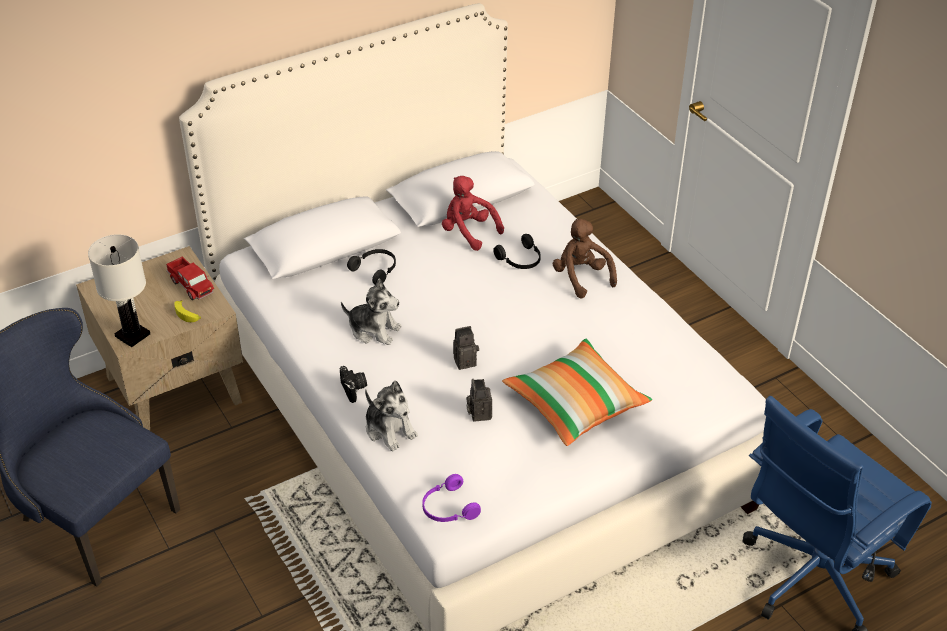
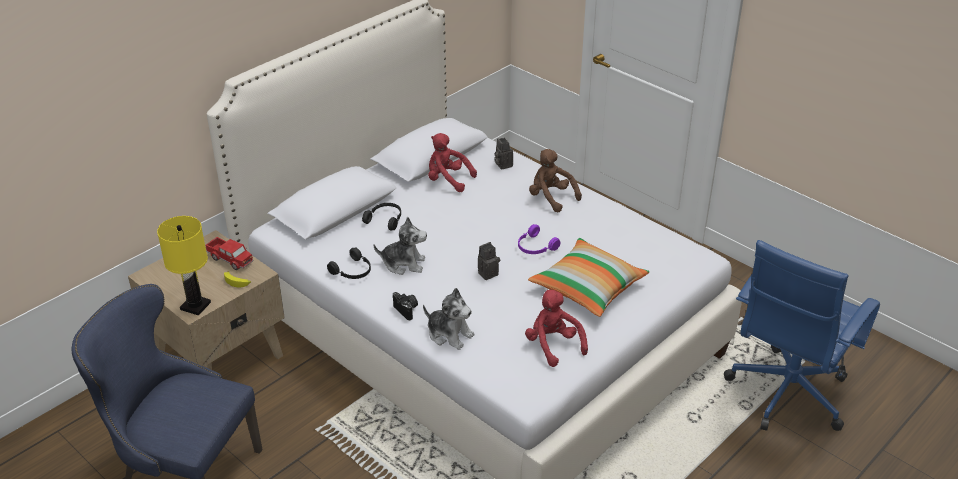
camera: 15 degrees left, 5 degrees down
(132, 335) = (195, 306): white table lamp -> yellow table lamp
(448, 508) = (523, 382): purple headphones -> purple headphones (535, 247)
(479, 413) = (516, 308): camera -> camera (502, 164)
(503, 469) = (553, 345): none -> red plush toy
(520, 260) = (498, 193): black headphones -> black headphones (353, 271)

